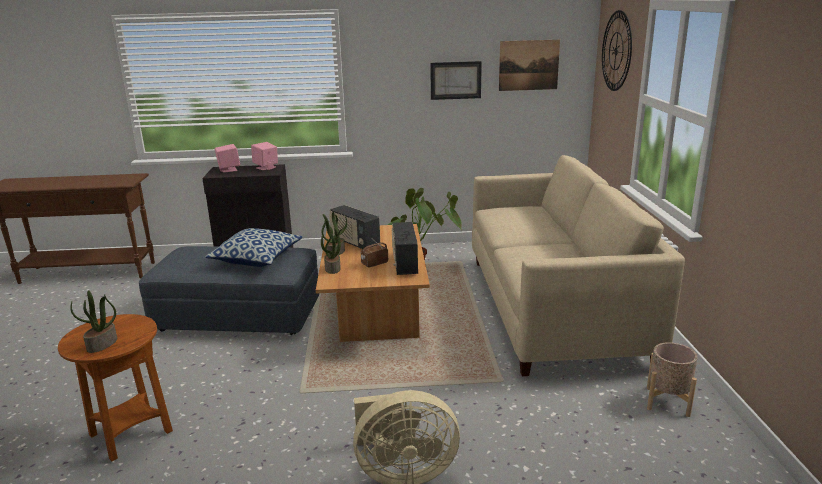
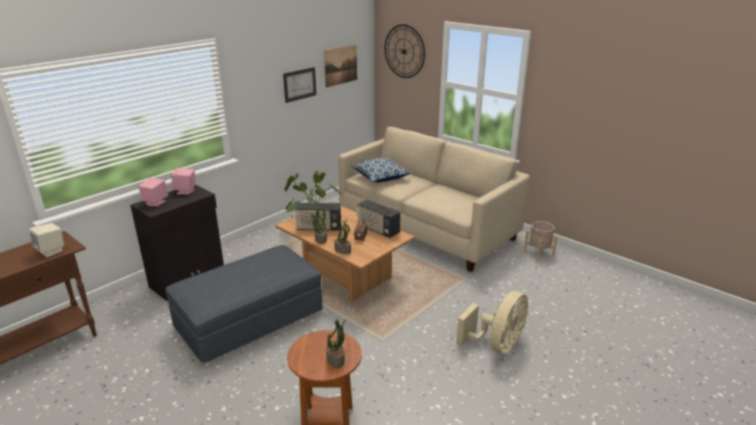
camera: 45 degrees left, 5 degrees up
(112, 182) = (51, 251): none -> beige speaker
(257, 259) = (266, 266): pillow -> pillow (381, 177)

